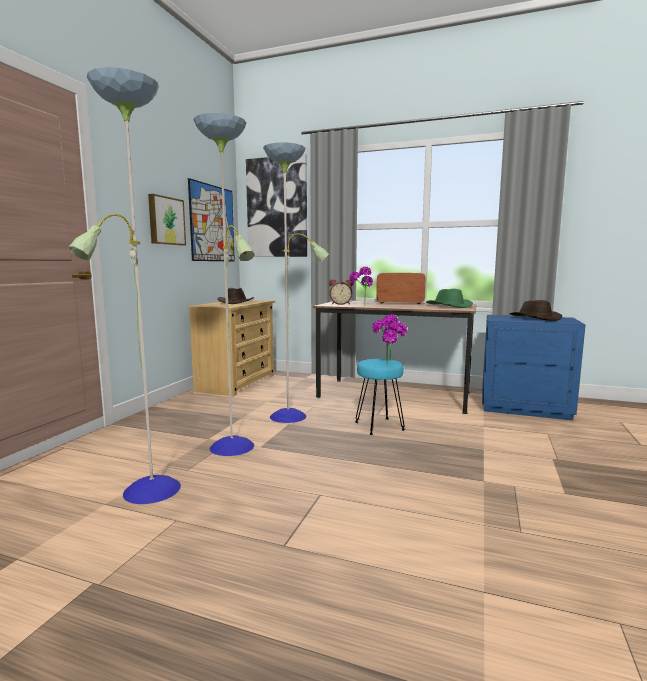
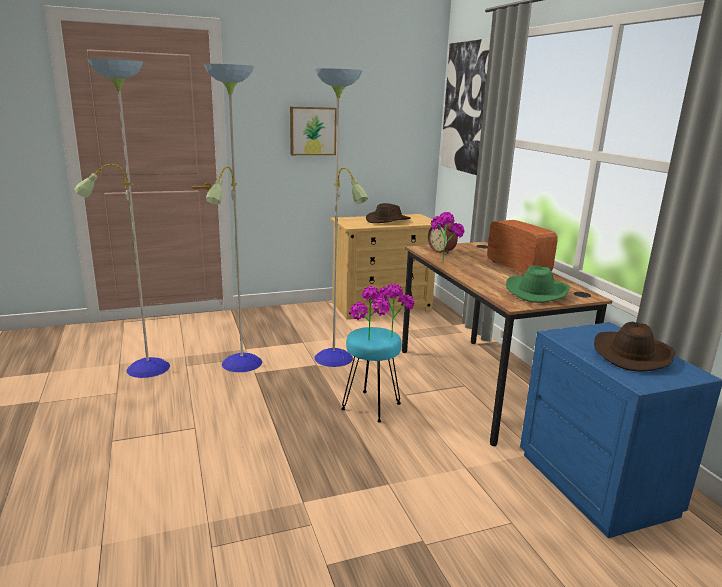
camera: 50 degrees right, 10 degrees up
(212, 223) = (389, 127): picture -> none

